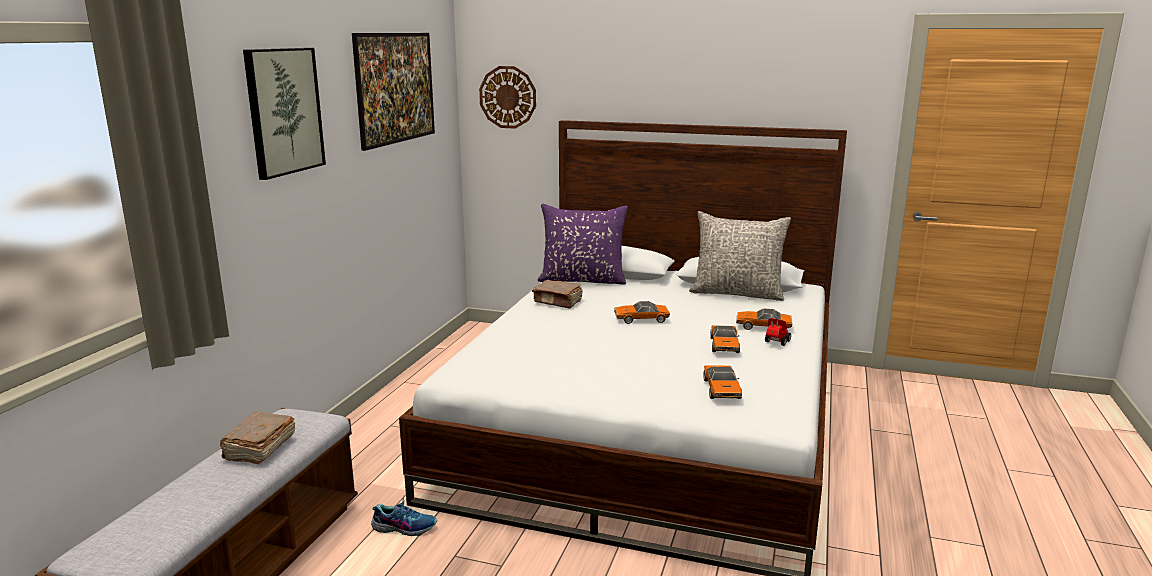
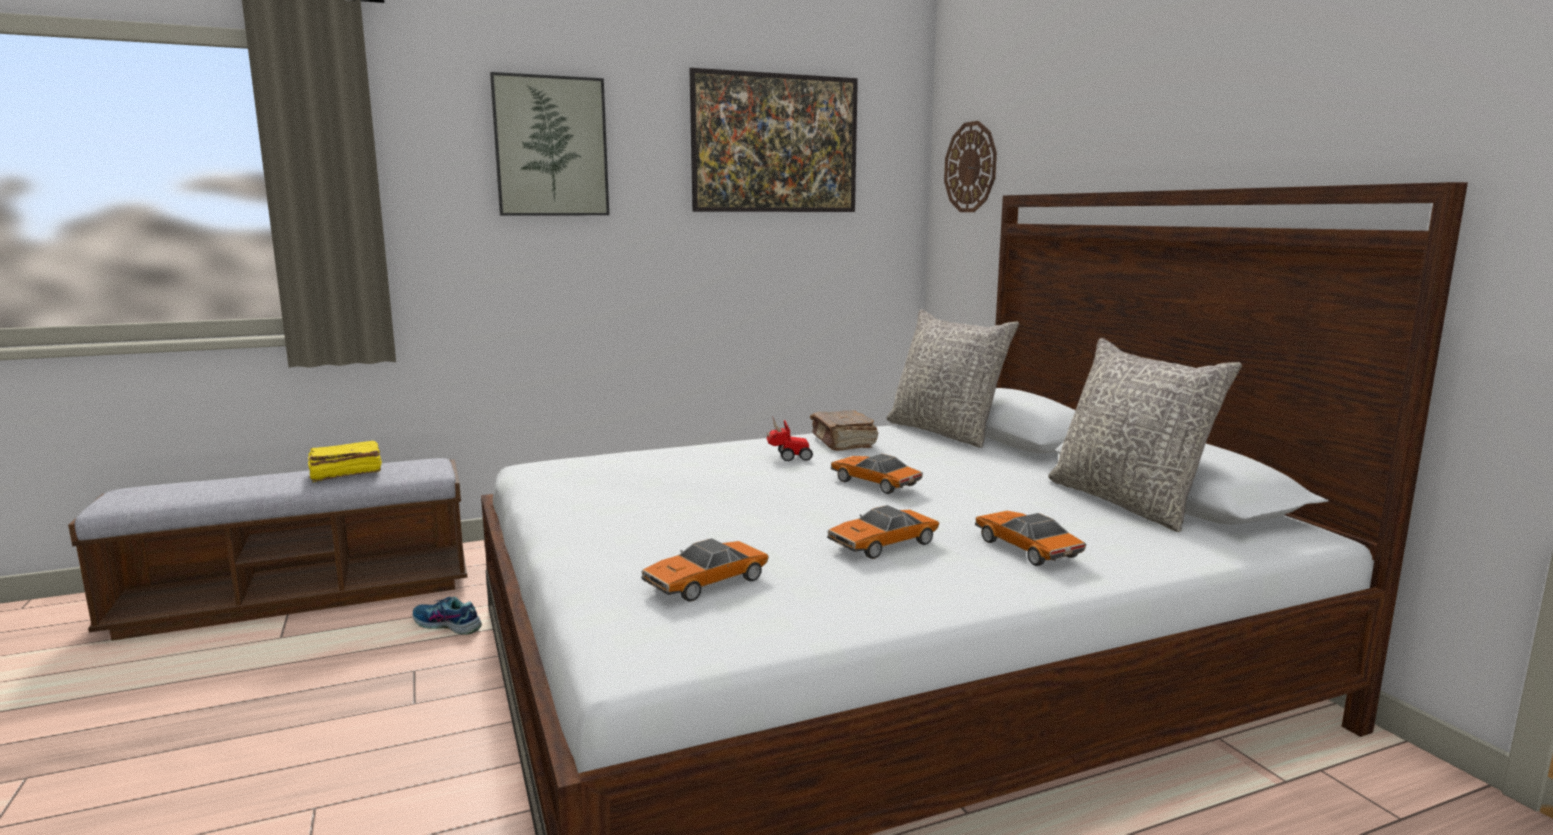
camera: 50 degrees right, 5 degrees down
(259, 448) = (345, 473): brown book -> yellow book
(404, 527) = (446, 625): shoe -> shoe turned 150 degrees clockwise
(582, 280) = (945, 432): purple pillow -> grey pillow
(776, 343) = (978, 572): toy car -> toy car (788, 457)

